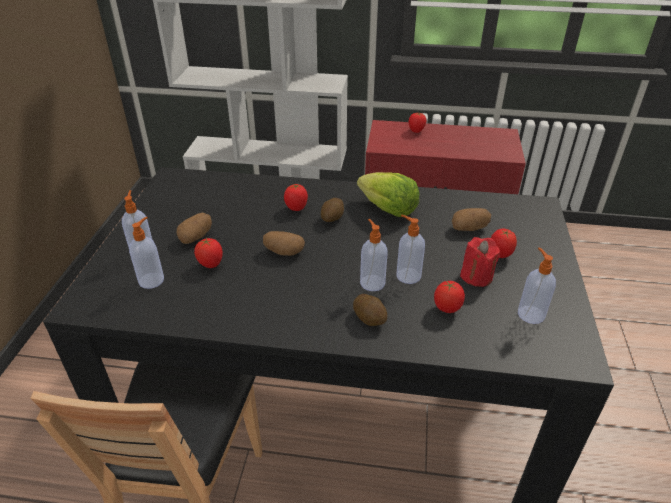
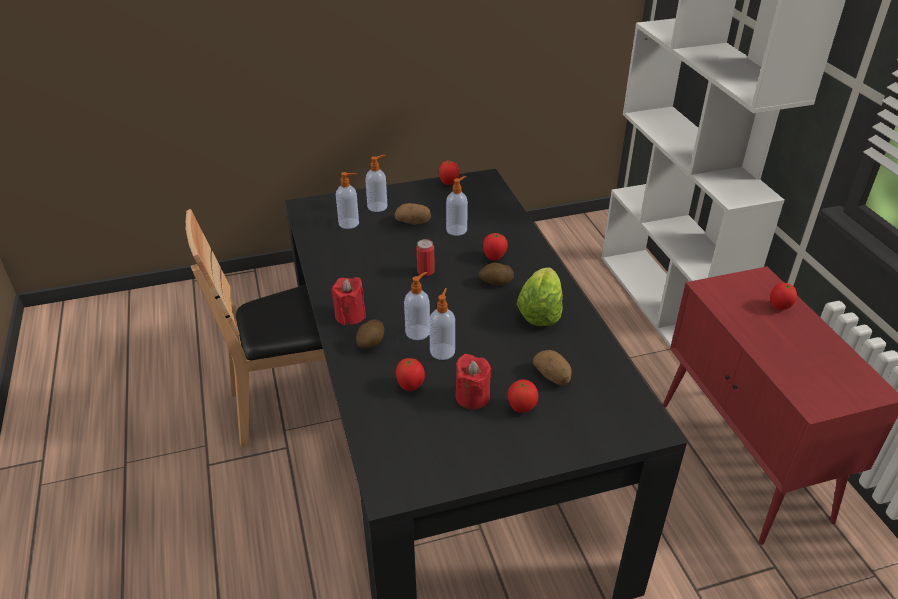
camera: 65 degrees right, 0 degrees up
(211, 265) = (384, 242): tomato -> tomato (449, 183)
(283, 252) = (425, 271): potato -> can
(316, 321) = (350, 315): none -> red candle
(530, 314) = (438, 445): soap dispenser -> soap dispenser (457, 230)

